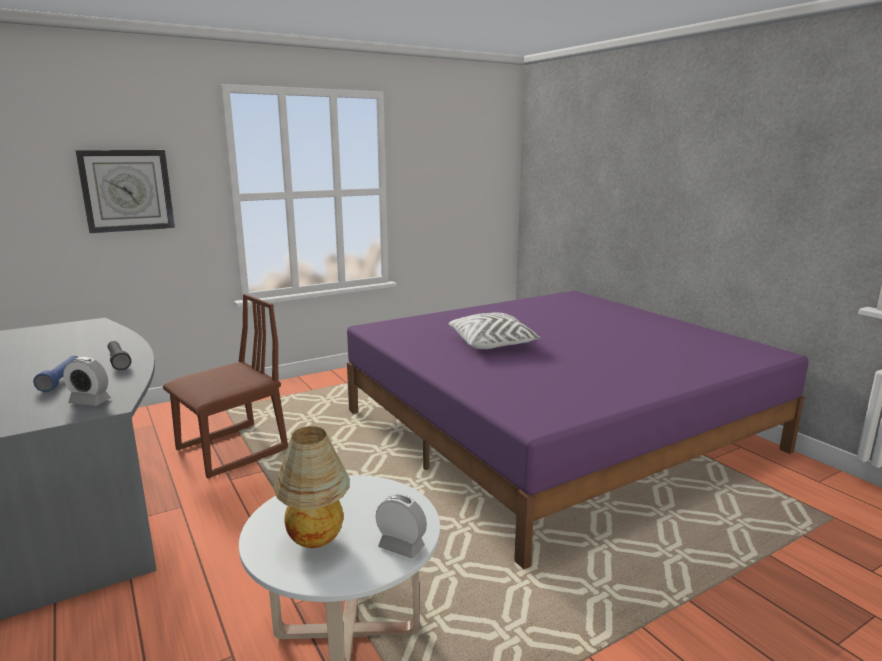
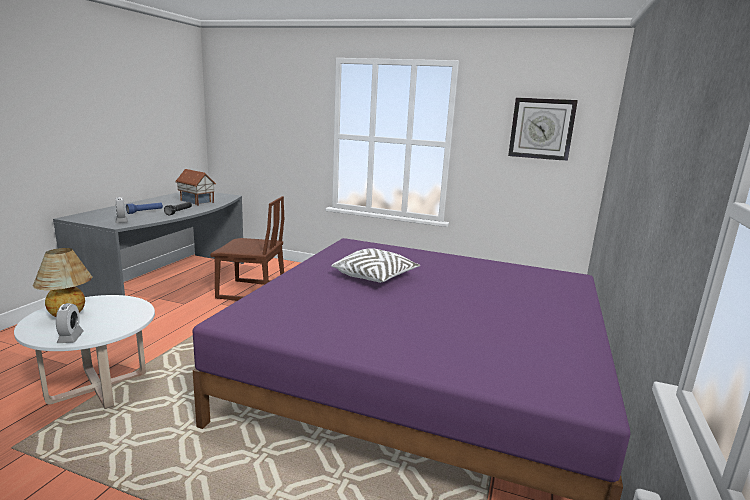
camera: 50 degrees right, 0 degrees up
(77, 344) = (196, 202): none -> toy house
(127, 190) = (278, 124): wall clock -> wall clock (541, 129)

